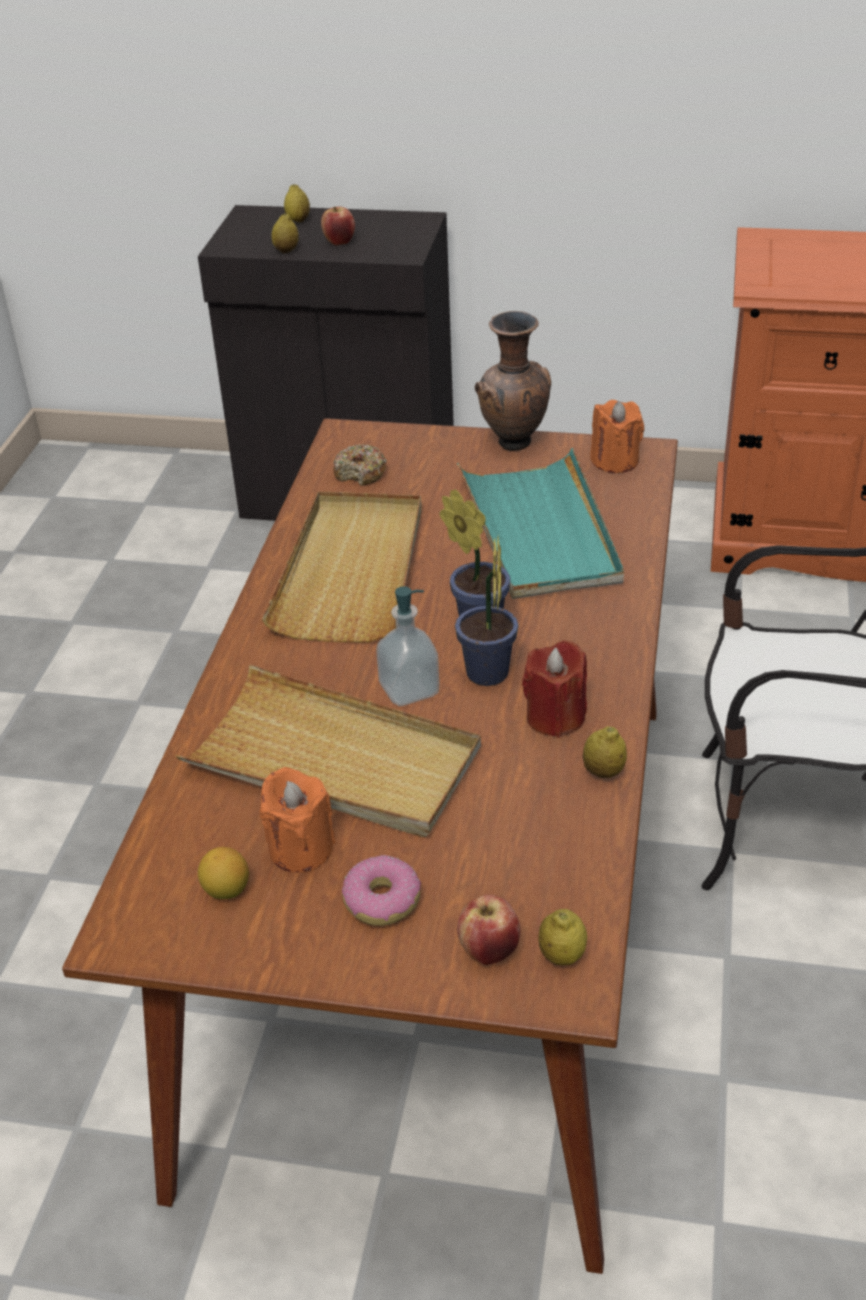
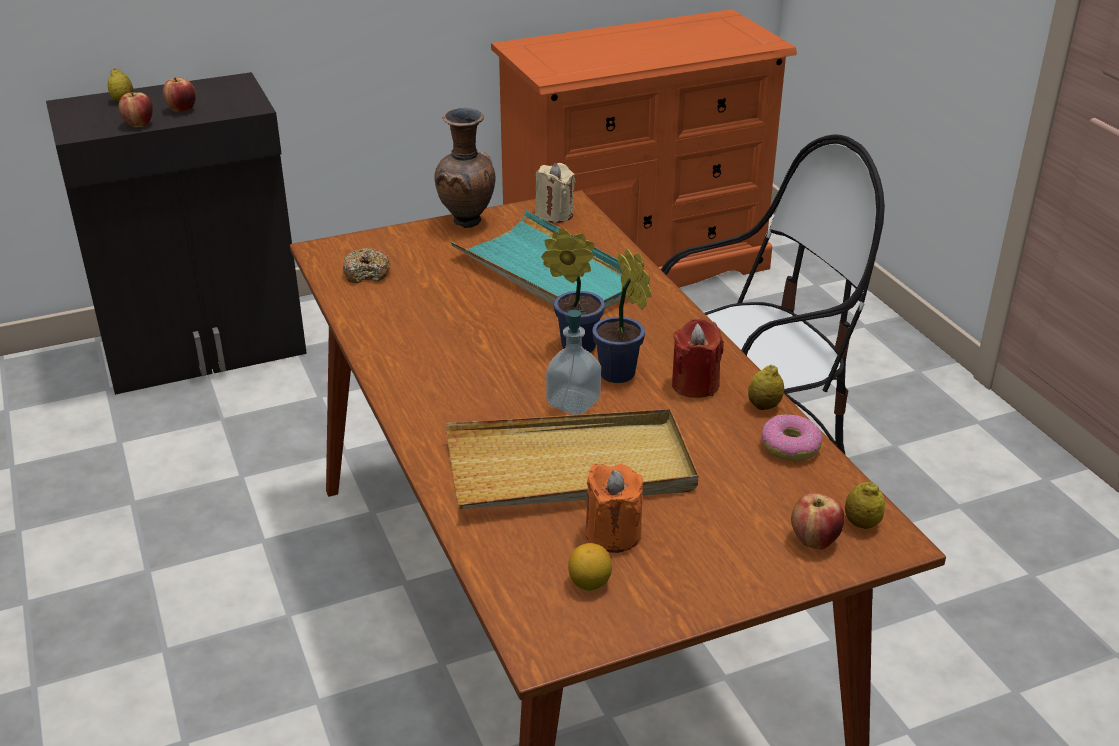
camera: 35 degrees left, 5 degrees down
(286, 250) = (139, 125): lemon -> apple
(352, 570) = (437, 340): beige tray -> none
(381, 900) = (708, 541): donut -> donut (790, 447)
(615, 461) = (554, 214): orange candle -> beige candle

